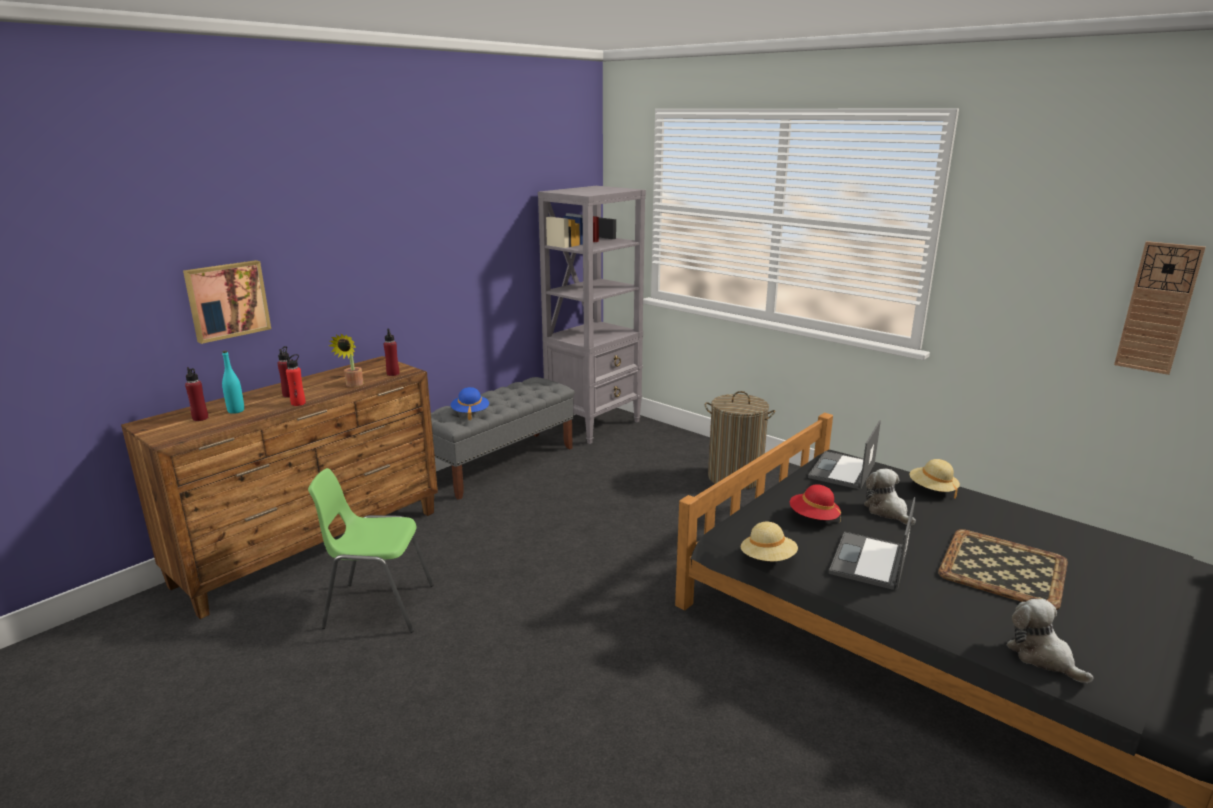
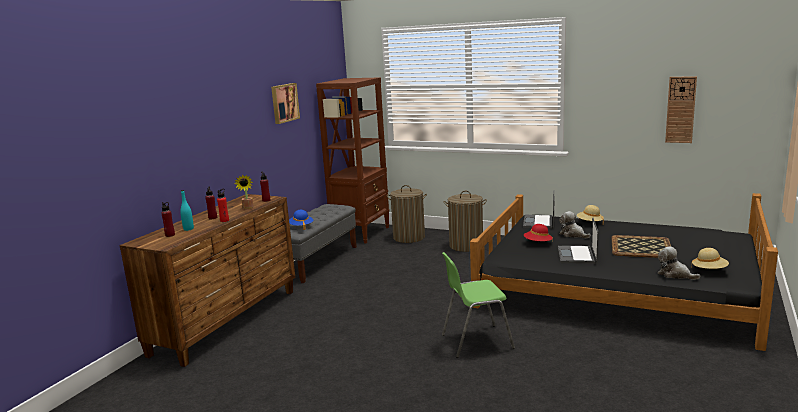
camera: 15 degrees left, 5 degrees down
(227, 300) = (167, 161): picture -> picture (284, 103)
(378, 606) = (296, 339): green chair -> green chair (476, 341)
(594, 424) = (361, 233): grey bookcase -> brown bookcase
(657, 445) = (409, 237): none -> laundry basket
(768, 559) = (526, 263): beige hat -> beige hat (709, 270)

